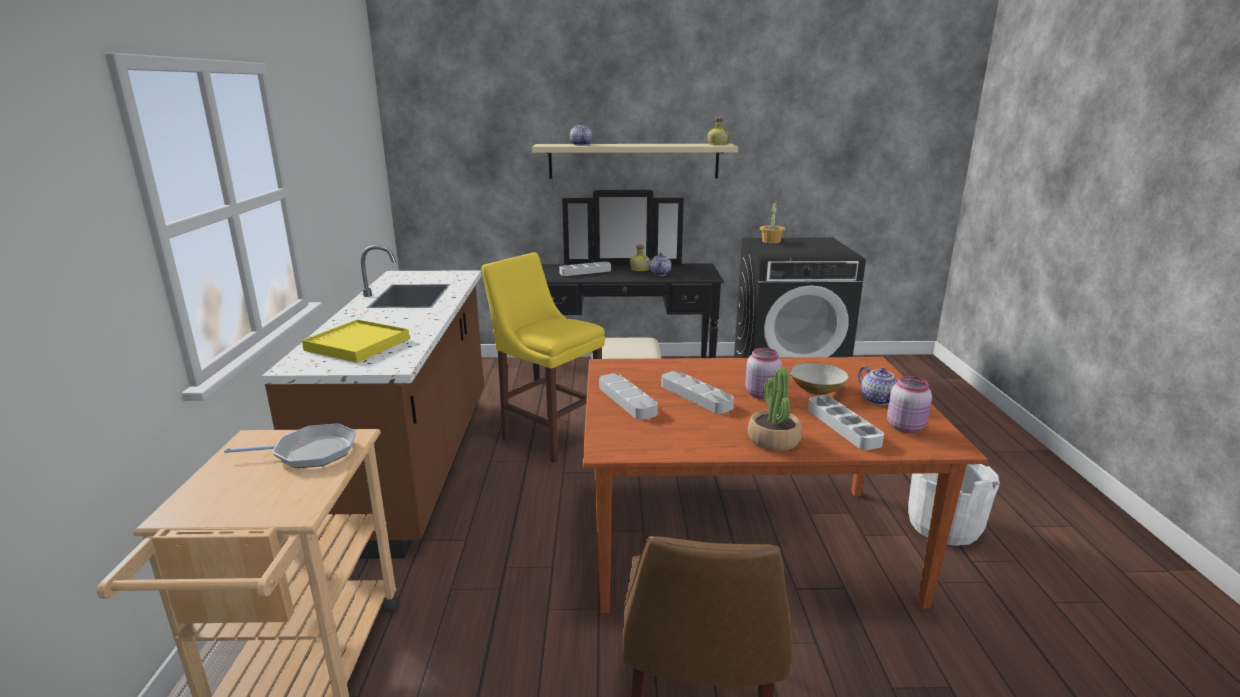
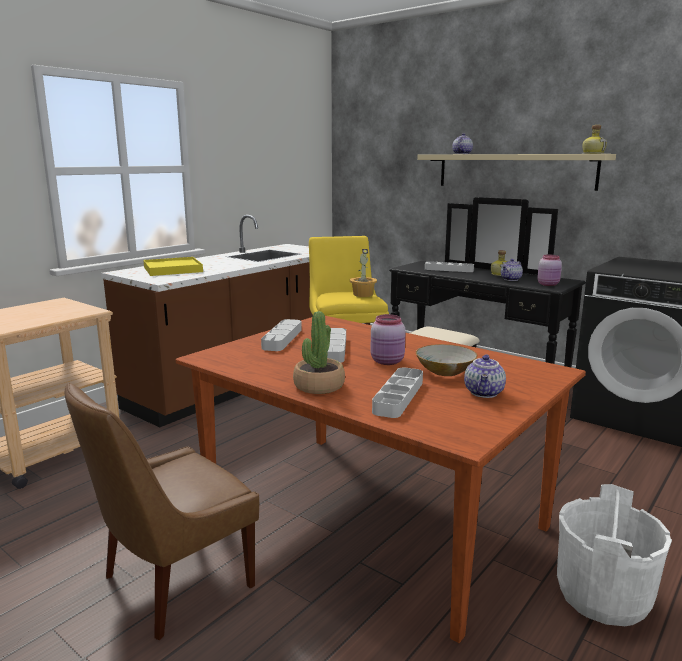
camera: 40 degrees right, 5 degrees down
(310, 452) = (62, 311): frying pan -> none
(771, 241) = (643, 261): potted plant -> potted plant (363, 294)
(906, 427) = (456, 415): pink jar -> pink jar (548, 284)

